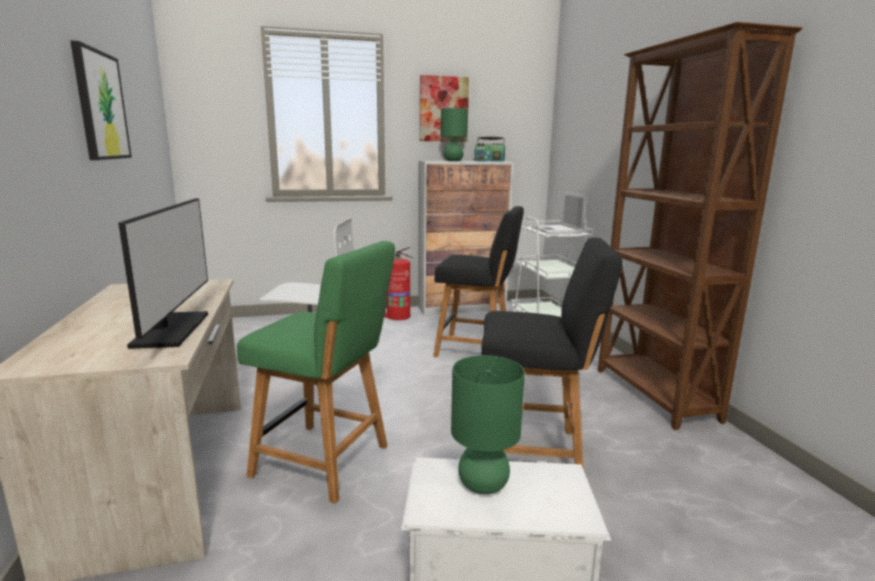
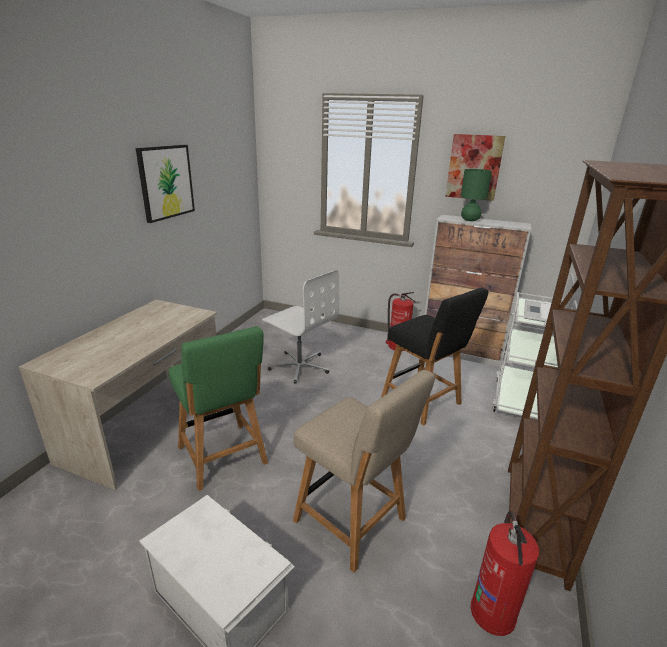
camera: 35 degrees right, 10 degrees up
(171, 330) = (124, 355): monitor -> none
(484, 484) = (210, 540): green table lamp -> none
(489, 161) = (509, 224): radio -> none
(535, 453) = (354, 523): black chair -> beige chair
(703, 458) = (493, 611): none -> fire extinguisher

